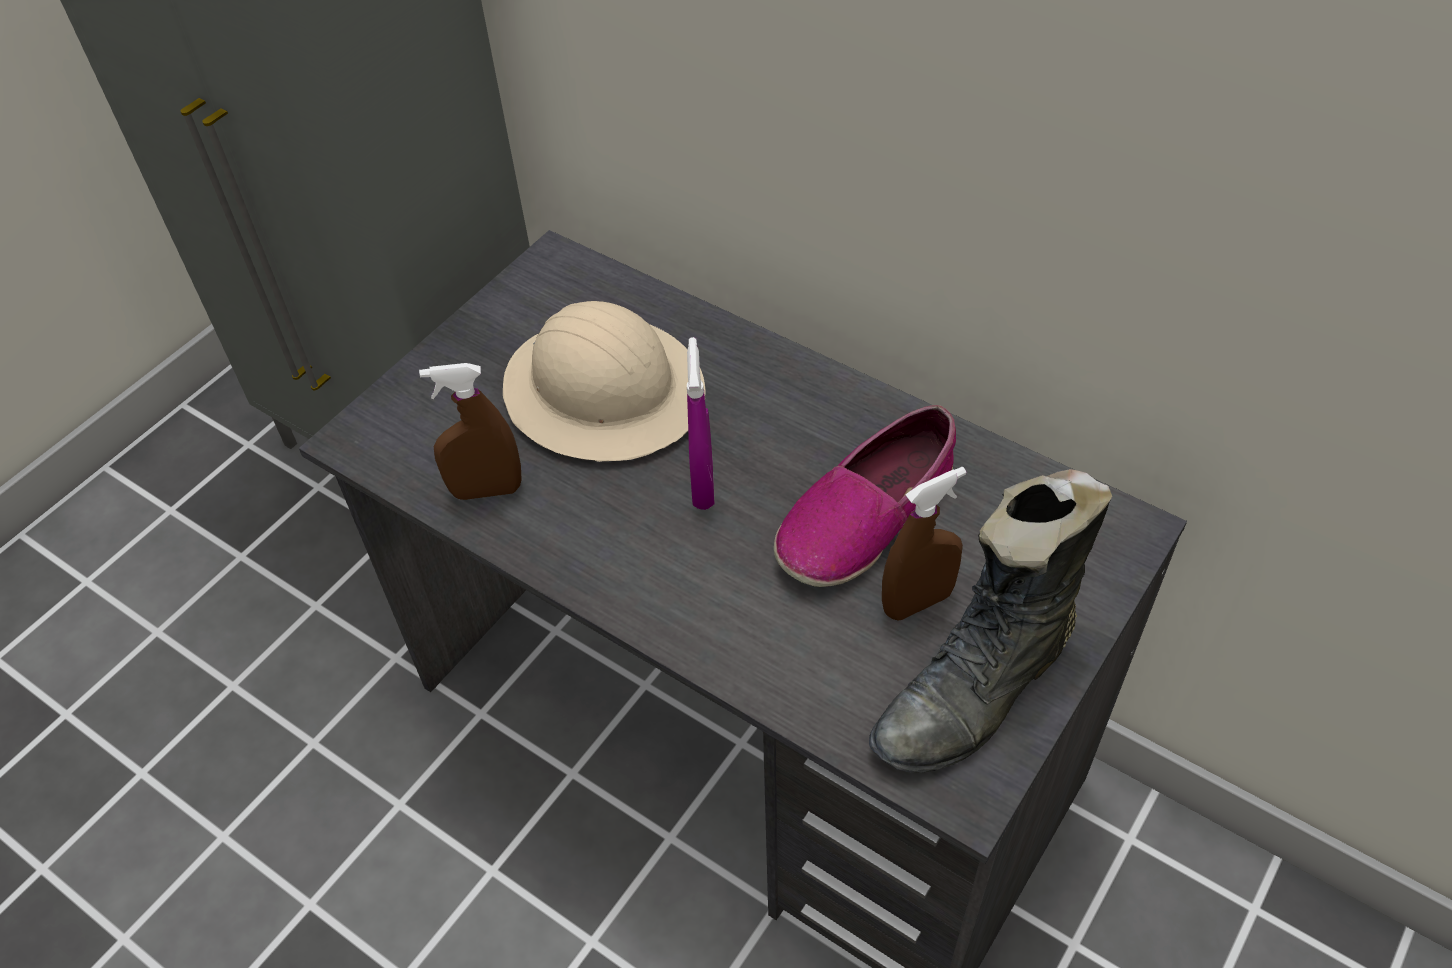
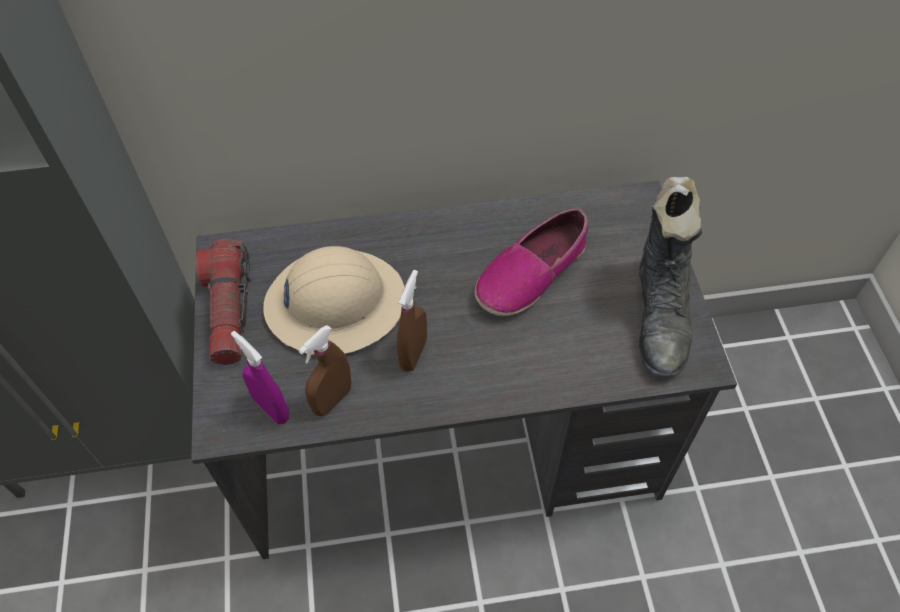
camera: 45 degrees left, 5 degrees up
(493, 326) = (229, 311): none -> flashlight
(702, 485) = (440, 314): purple spray bottle -> purple spray bottle (271, 408)
(865, 515) = (531, 273): shoe -> shoe turned 45 degrees clockwise
(917, 602) = (596, 297): brown spray bottle -> brown spray bottle (413, 354)

